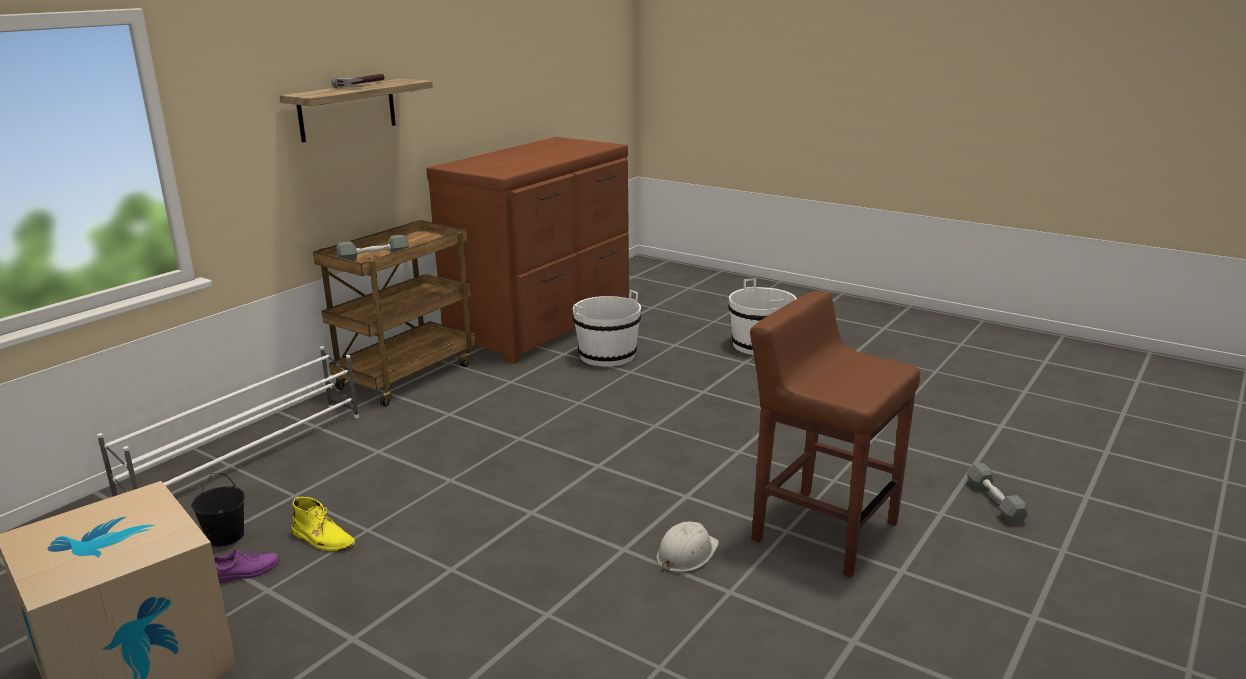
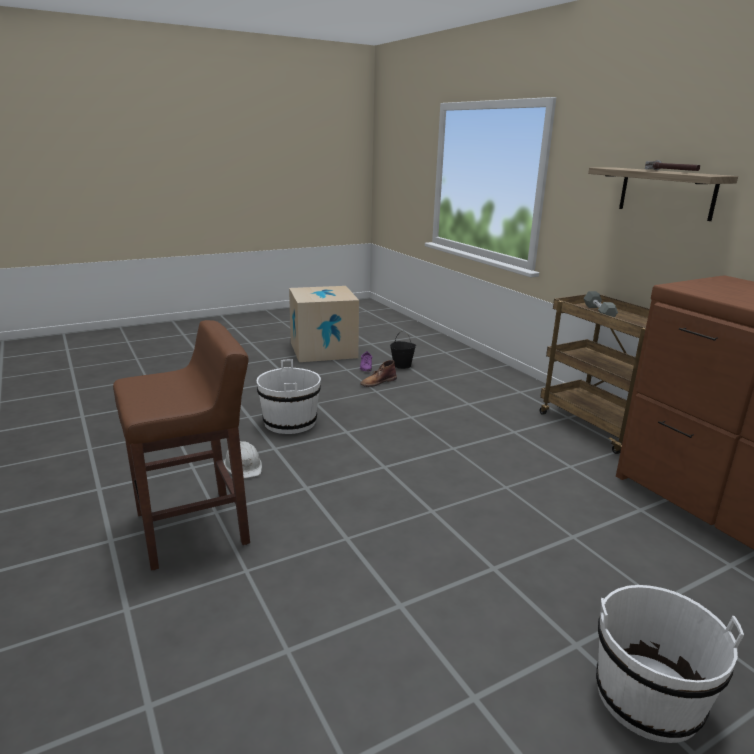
camera: 115 degrees right, 0 degrees up
(248, 457) = (486, 374): white shoe rack -> none
(323, 539) = (378, 382): yellow boot -> brown boot
(607, 355) = (628, 535): white bucket -> white bucket (290, 422)
(995, 502) = (85, 666): grey dumbbell -> none

